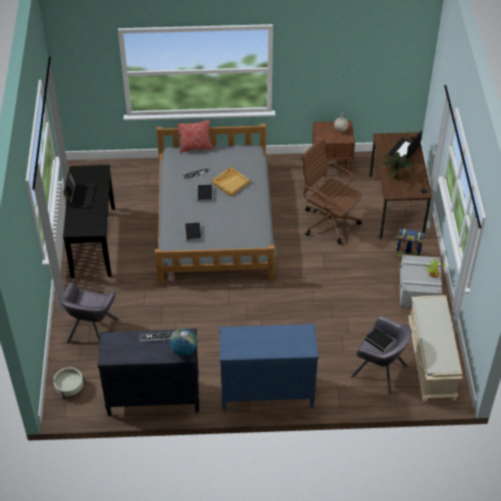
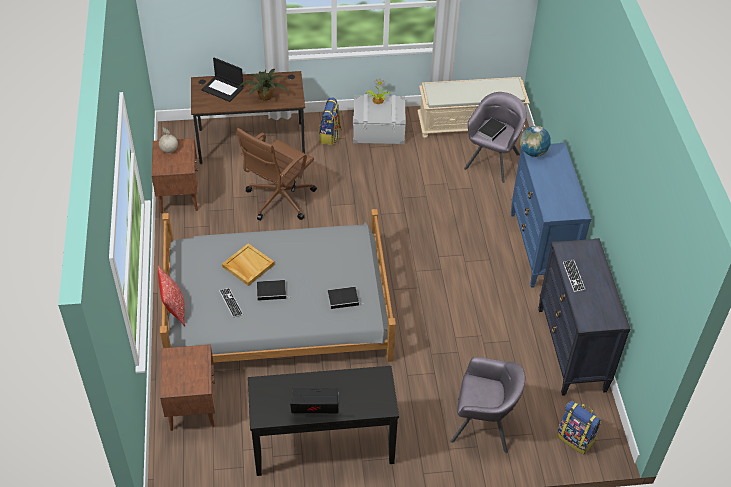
camera: 95 degrees left, 0 degrees up
(69, 387) = (576, 438): beige planter -> backpack
(135, 177) = (193, 408): none -> brown nightstand
(184, 350) = (586, 250): globe -> globe (533, 152)

